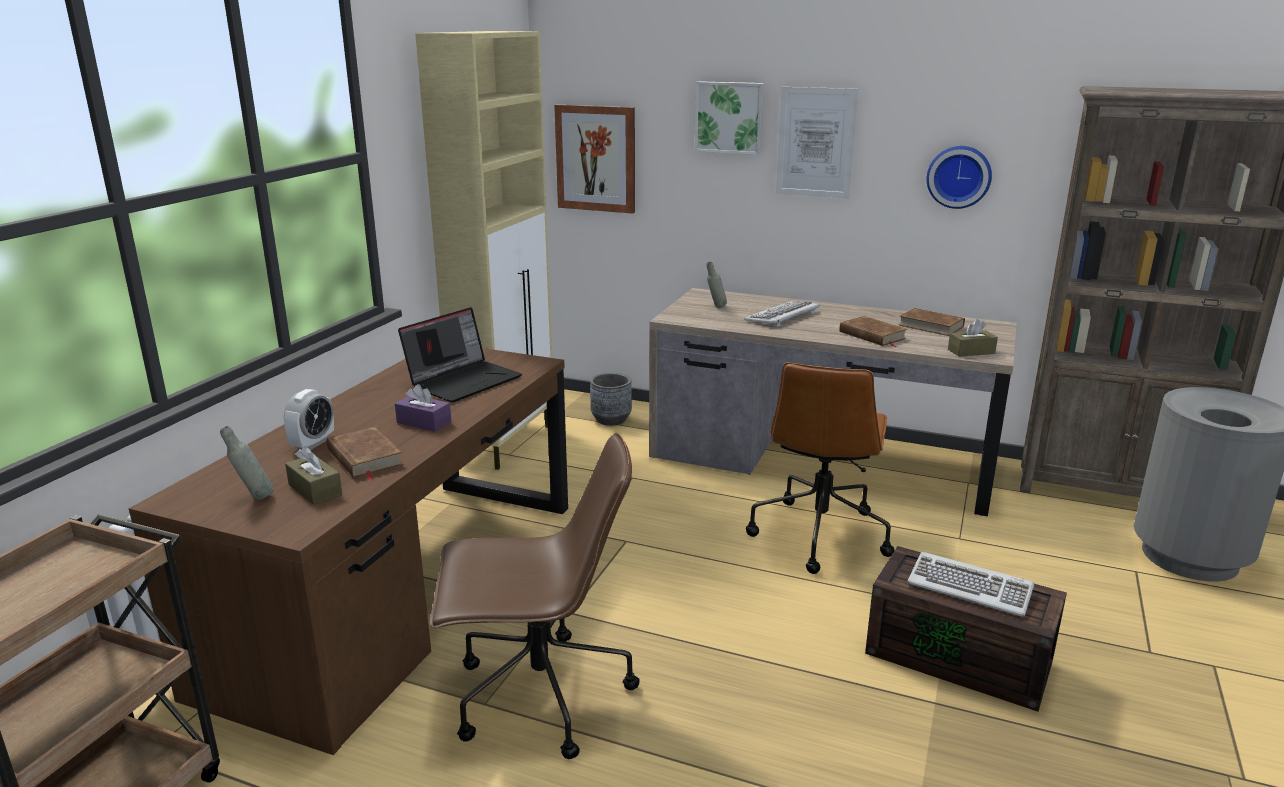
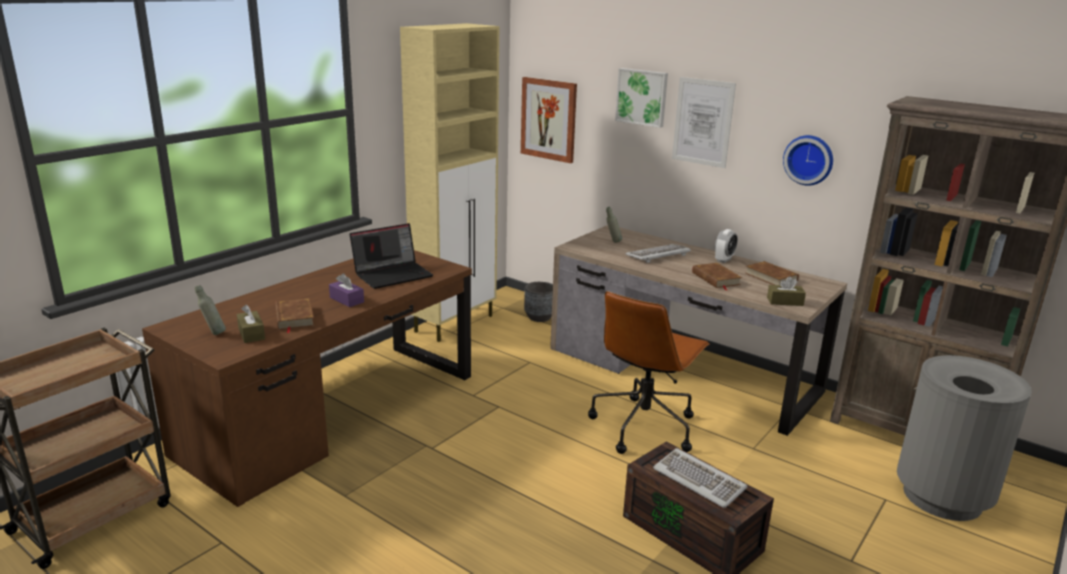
camera: 15 degrees right, 0 degrees up
(313, 443) = (270, 304): alarm clock -> alarm clock (724, 259)
(538, 696) = (380, 498): brown office chair -> none

